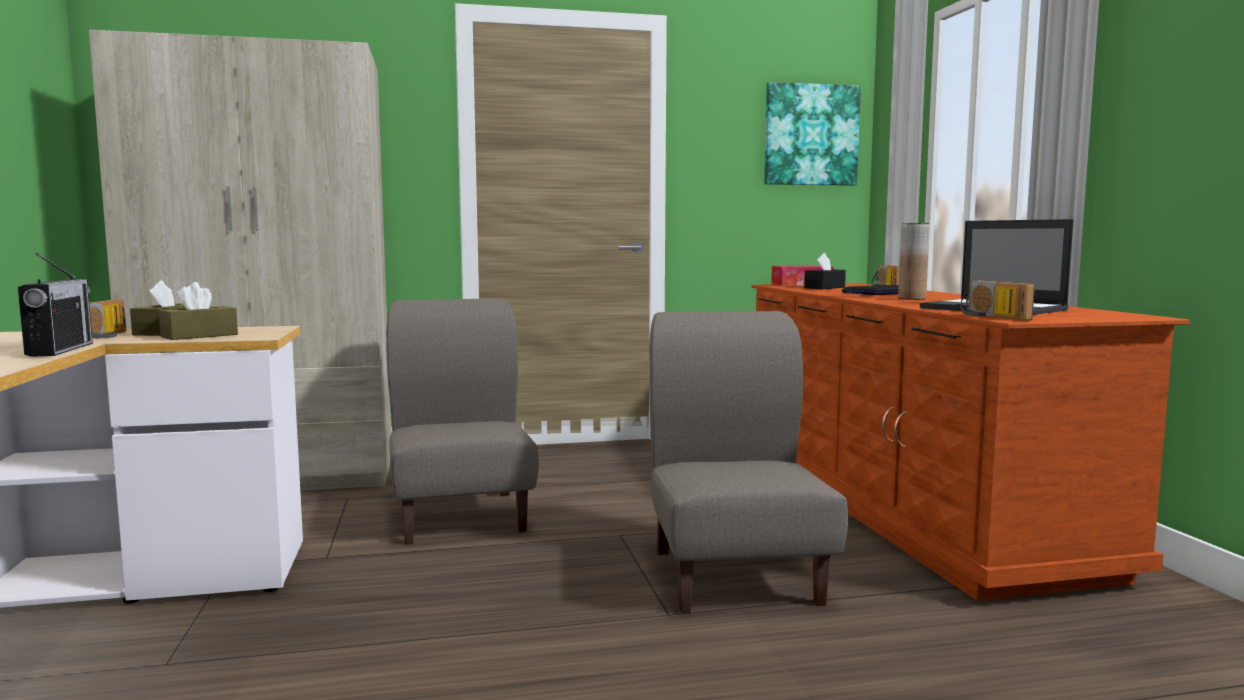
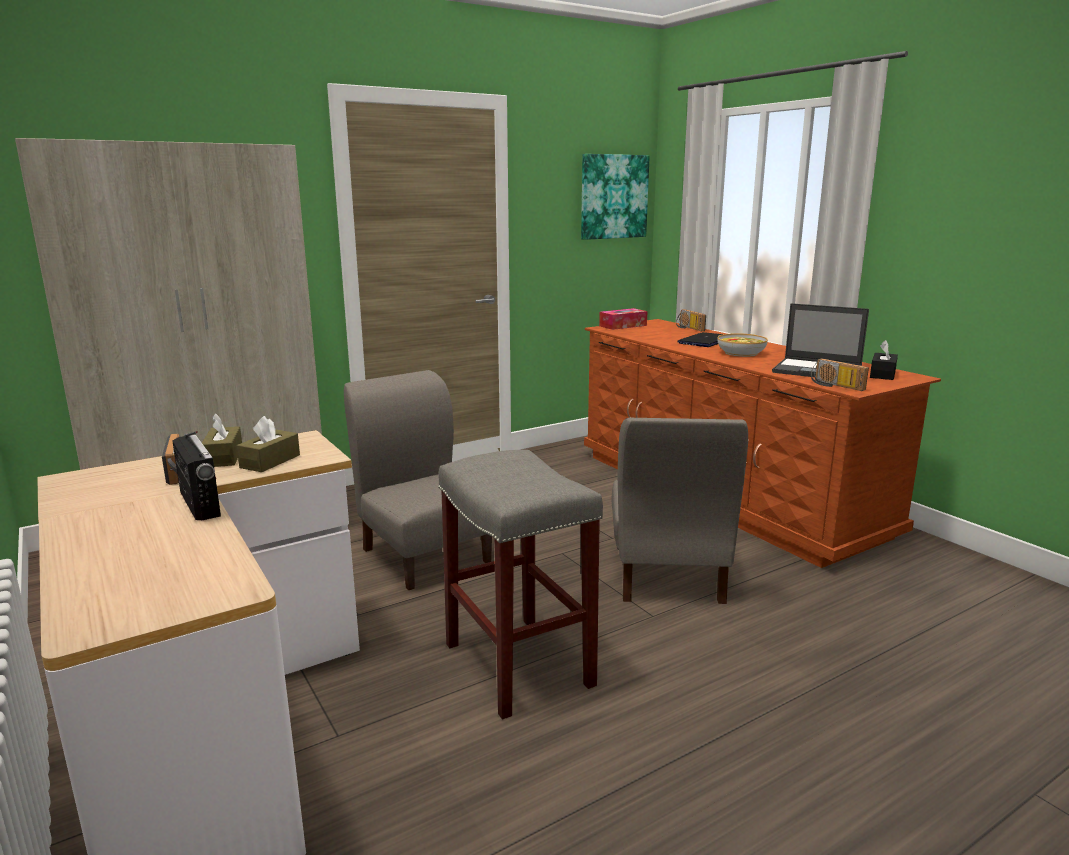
camera: 20 degrees left, 10 degrees up
(443, 636) = (520, 665): none -> grey stool
(735, 575) = (668, 575): grey chair -> grey chair turned 150 degrees counterclockwise
(824, 287) = (649, 332): black tissue box -> black tissue box (882, 374)
(911, 298) = (741, 353): brown vase -> bowl

